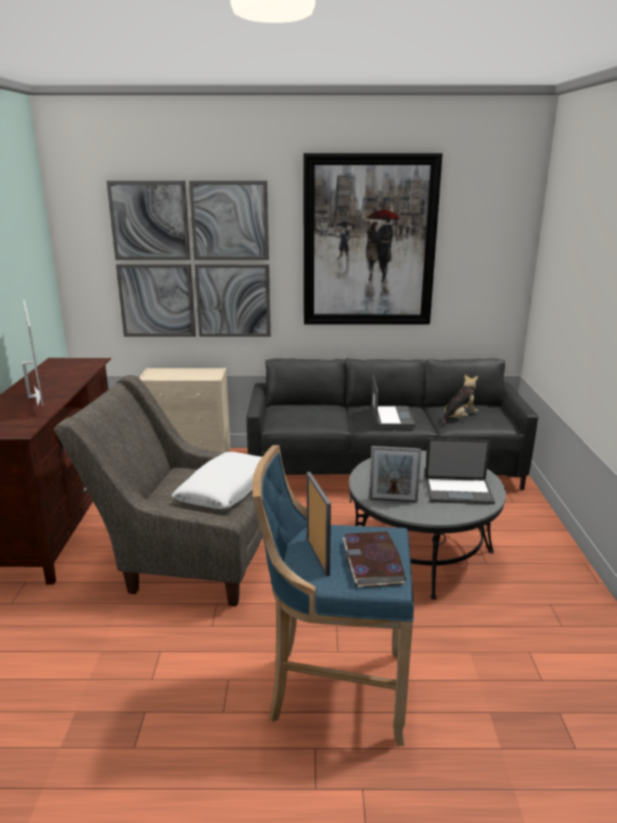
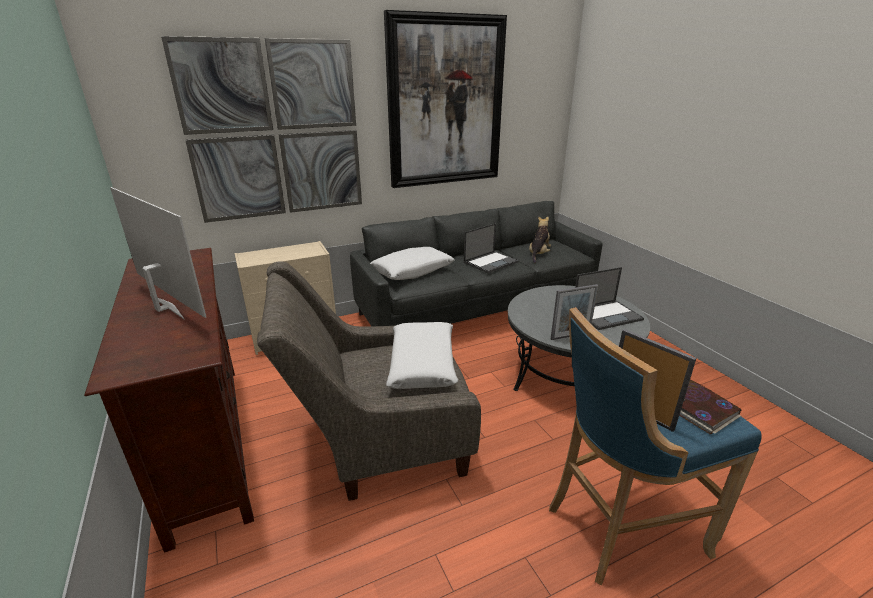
camera: 25 degrees left, 5 degrees up
(301, 411) = (412, 271): none -> white pillow
(392, 417) = (491, 262): laptop -> laptop turned 75 degrees clockwise

